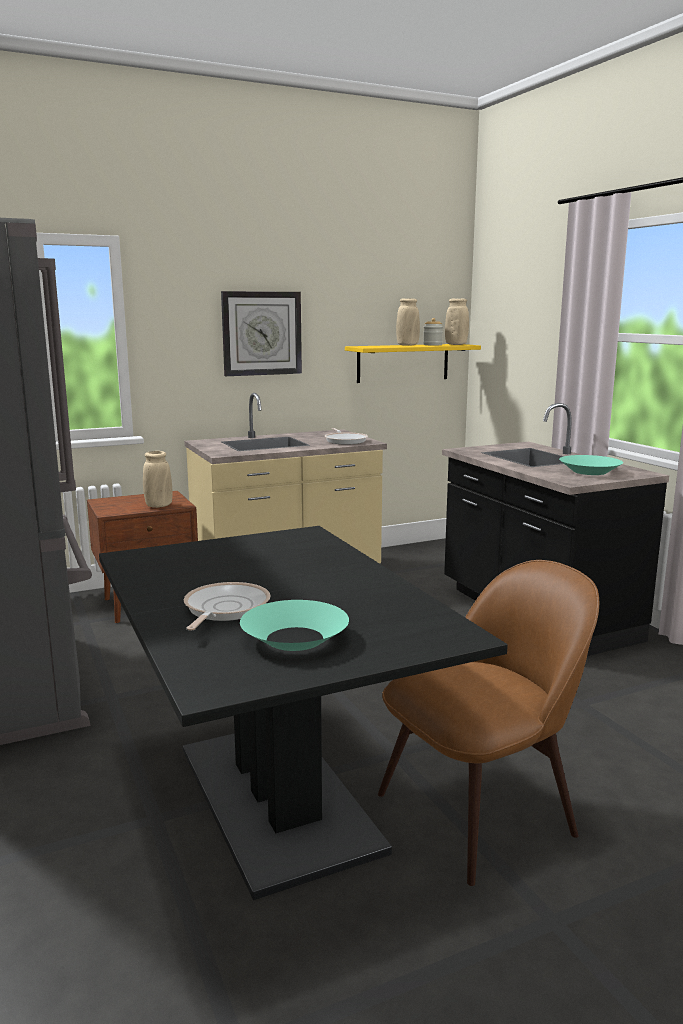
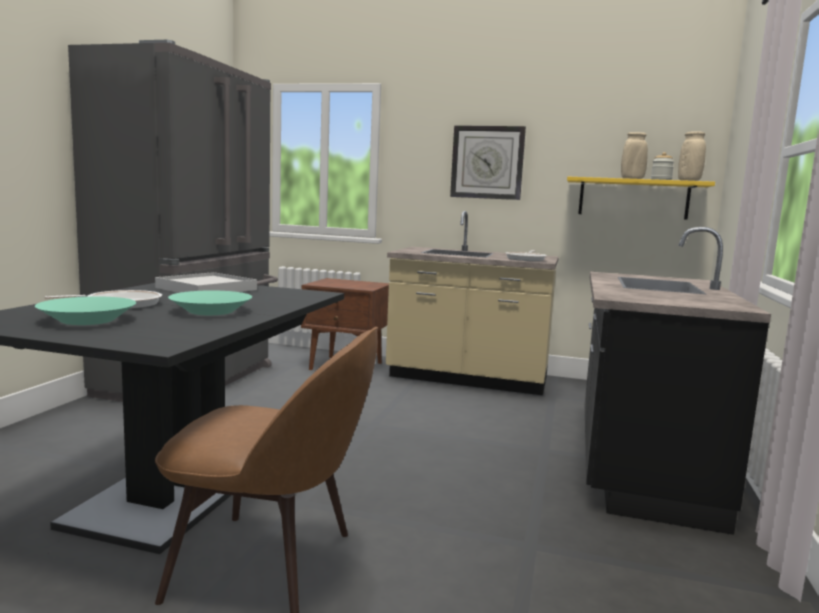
camera: 40 degrees right, 5 degrees down
(159, 506) = (352, 286): beige vase -> none
(199, 560) = (206, 289): none -> white tray
(589, 471) = (674, 297): turquoise bowl -> turquoise bowl (211, 311)

